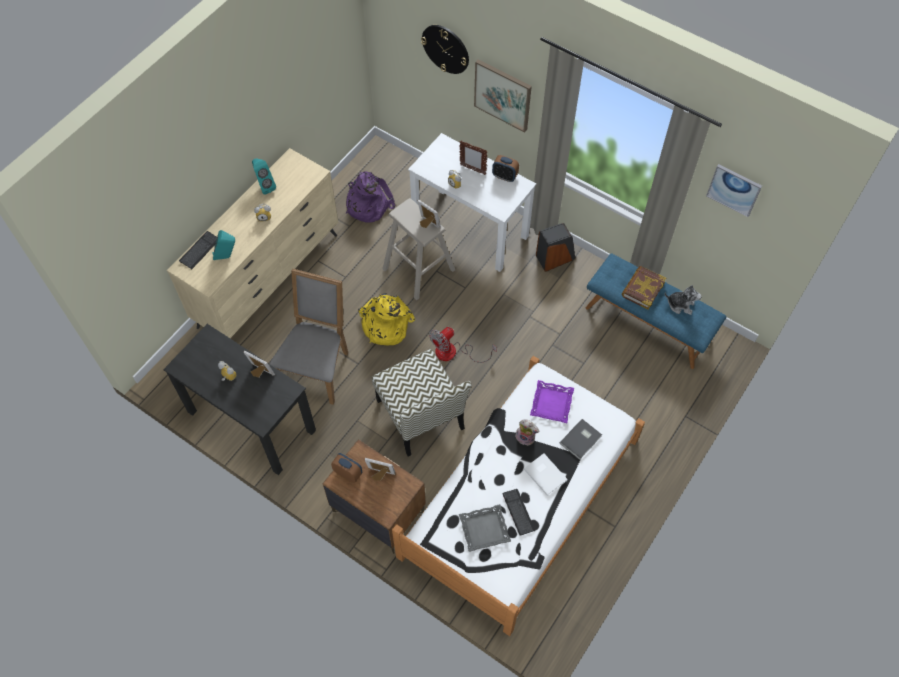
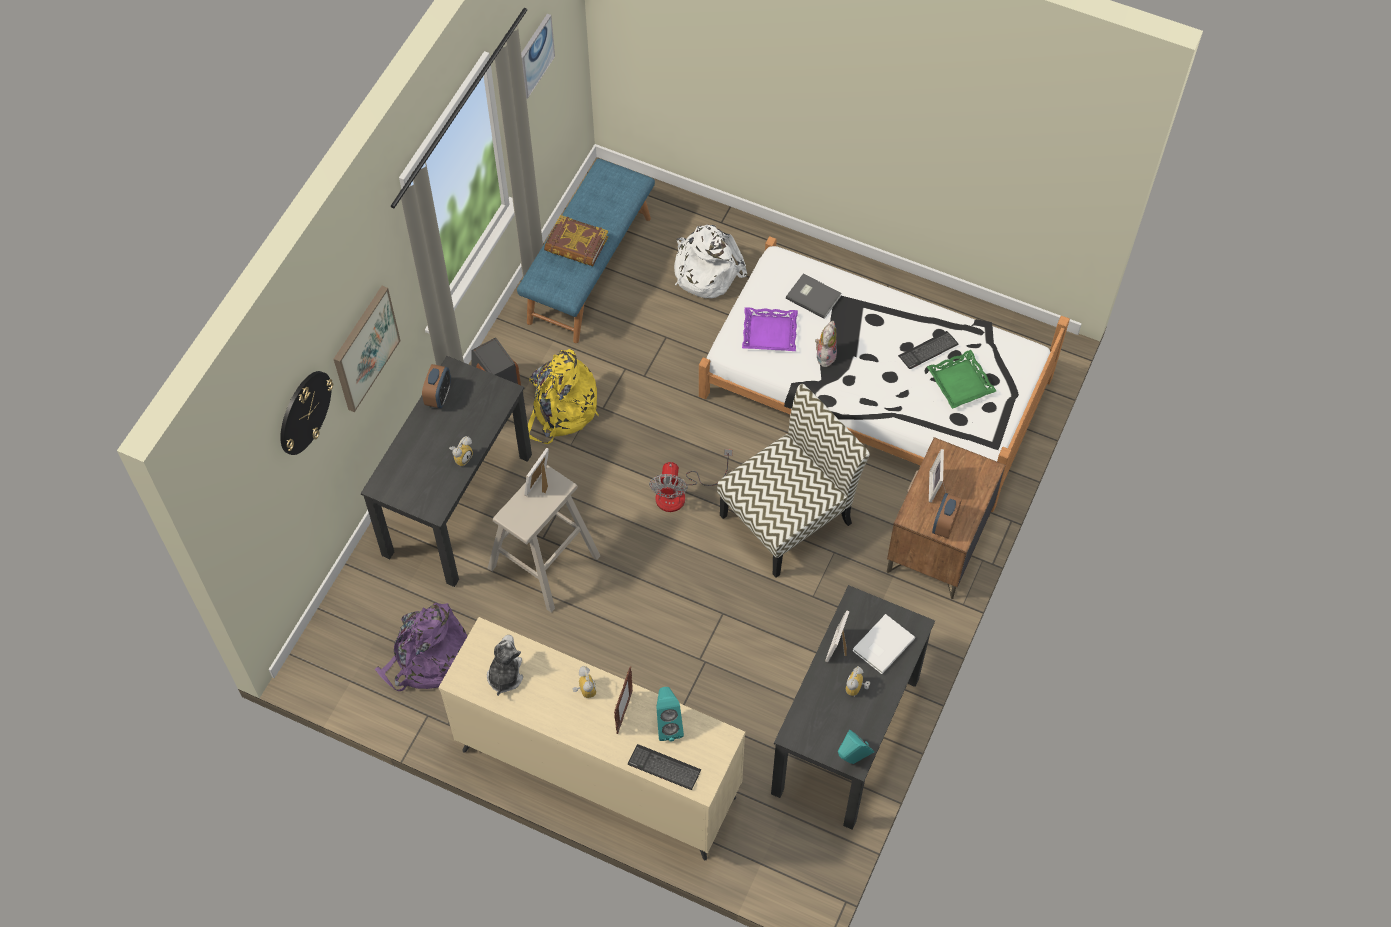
camera: 100 degrees left, 0 degrees up
(265, 186) = (523, 704): turquoise speaker -> turquoise speaker (852, 759)
(317, 367) = (740, 666): grey chair -> none
(385, 325) = (651, 590): yellow backpack -> yellow backpack (560, 410)
(453, 353) = (680, 493): fan -> fan turned 60 degrees clockwise
(470, 229) = (458, 503): white desk -> black desk
(472, 169) = (430, 439): picture frame -> picture frame (624, 713)
(484, 529) = (960, 382): grey tray -> green tray
(545, 474) = (869, 329): white book -> white book (881, 644)
(640, 398) = (705, 270): none -> white backpack
(680, 305) = (593, 203): plush toy -> plush toy (505, 675)

